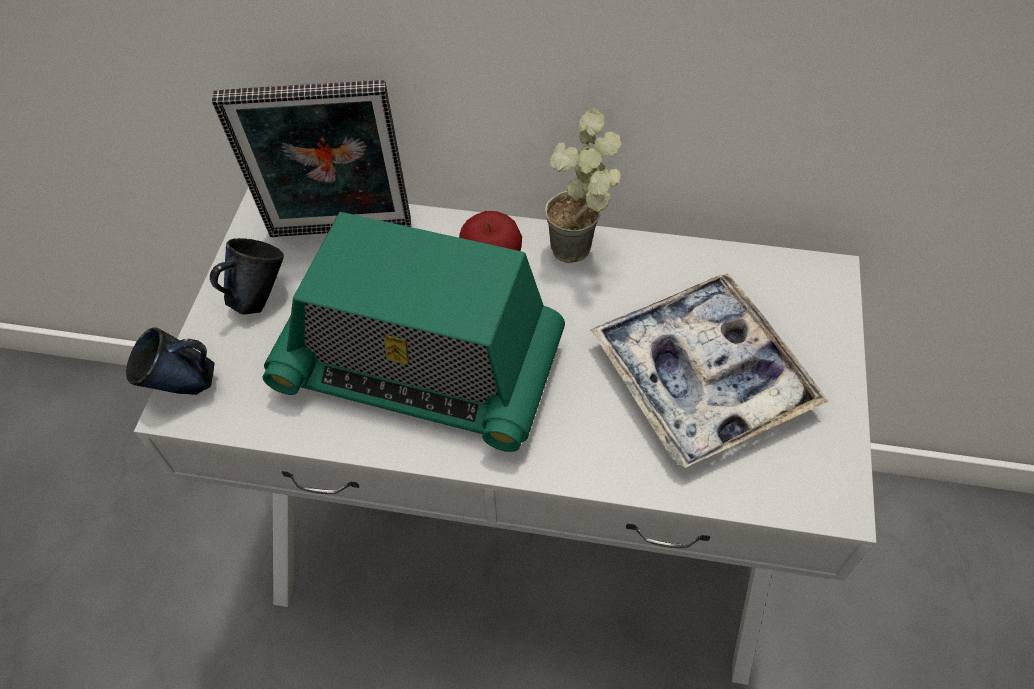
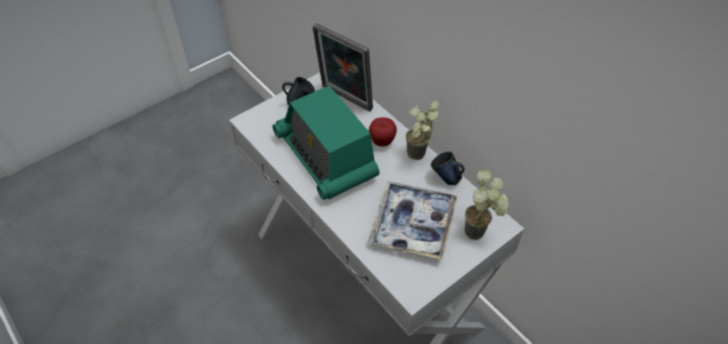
camera: 40 degrees right, 5 degrees down
(184, 387) = (253, 116): blue mug -> blue mug (446, 179)
(811, 310) = (480, 232): none -> potted plant

